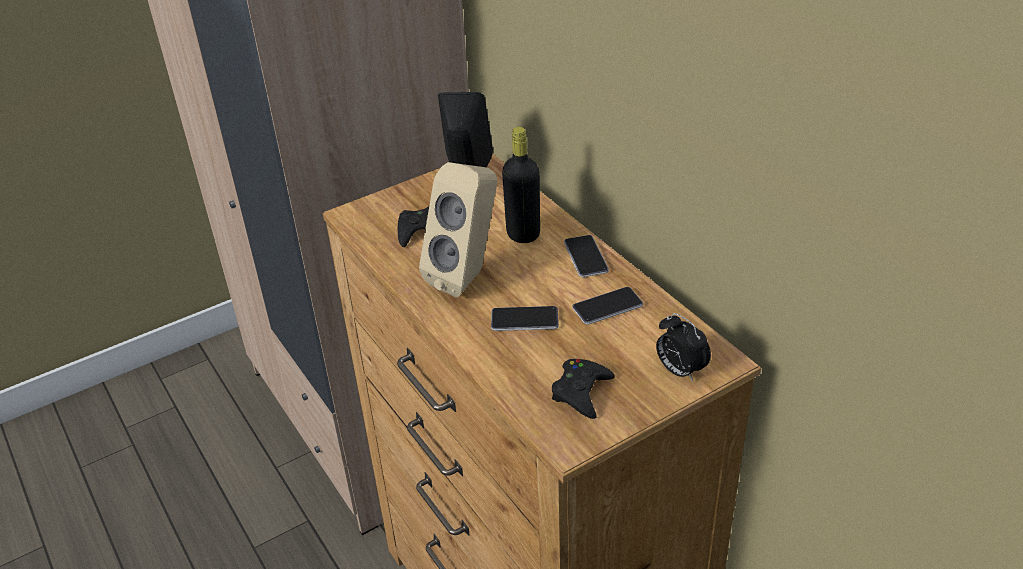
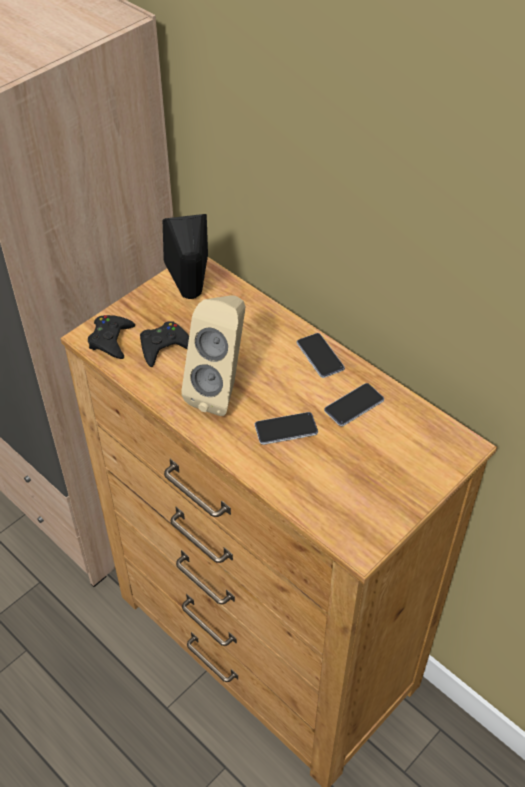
camera: 15 degrees left, 10 degrees up
(523, 234) = (257, 339): black bottle -> none
(581, 392) = (357, 495): black game controller -> black game controller (111, 340)
(679, 371) = (432, 461): alarm clock -> none

